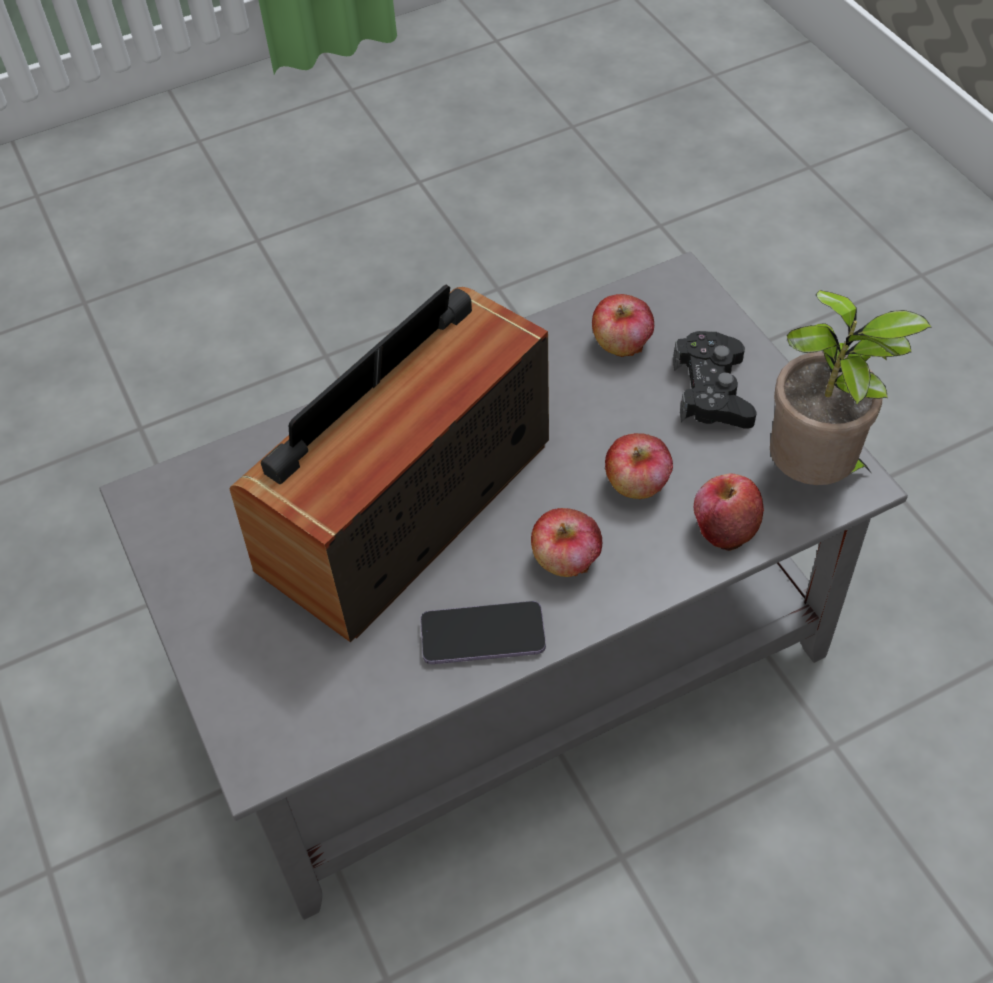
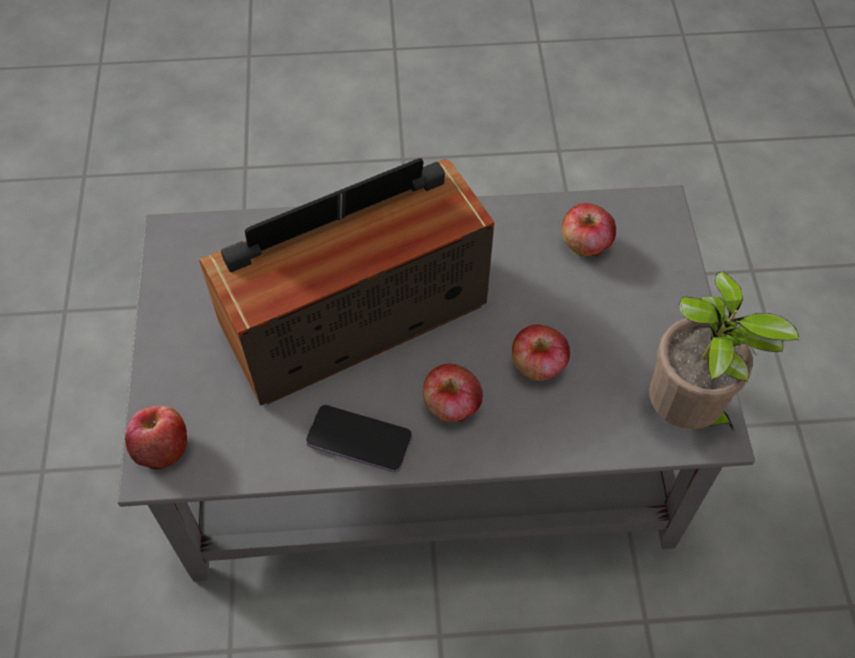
camera: 20 degrees right, 5 degrees up
(712, 391) = (638, 311): black game controller -> none
(724, 528) = (588, 428): apple -> apple (162, 448)

